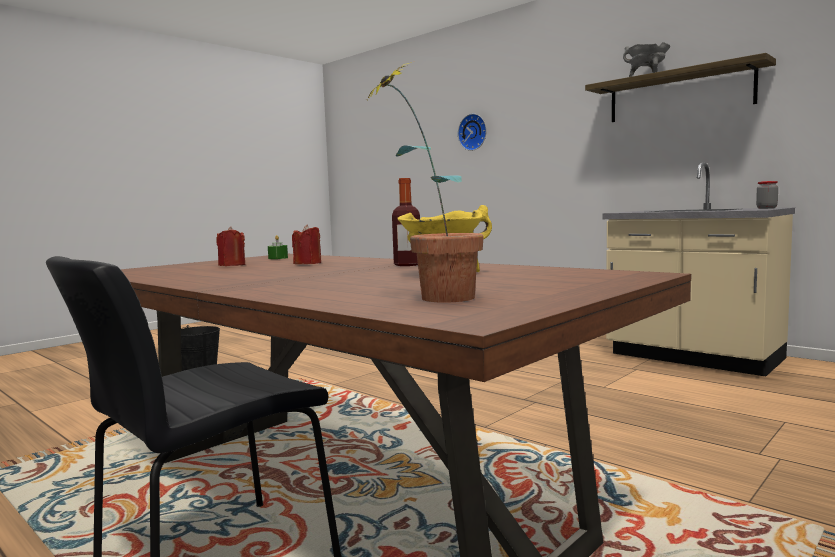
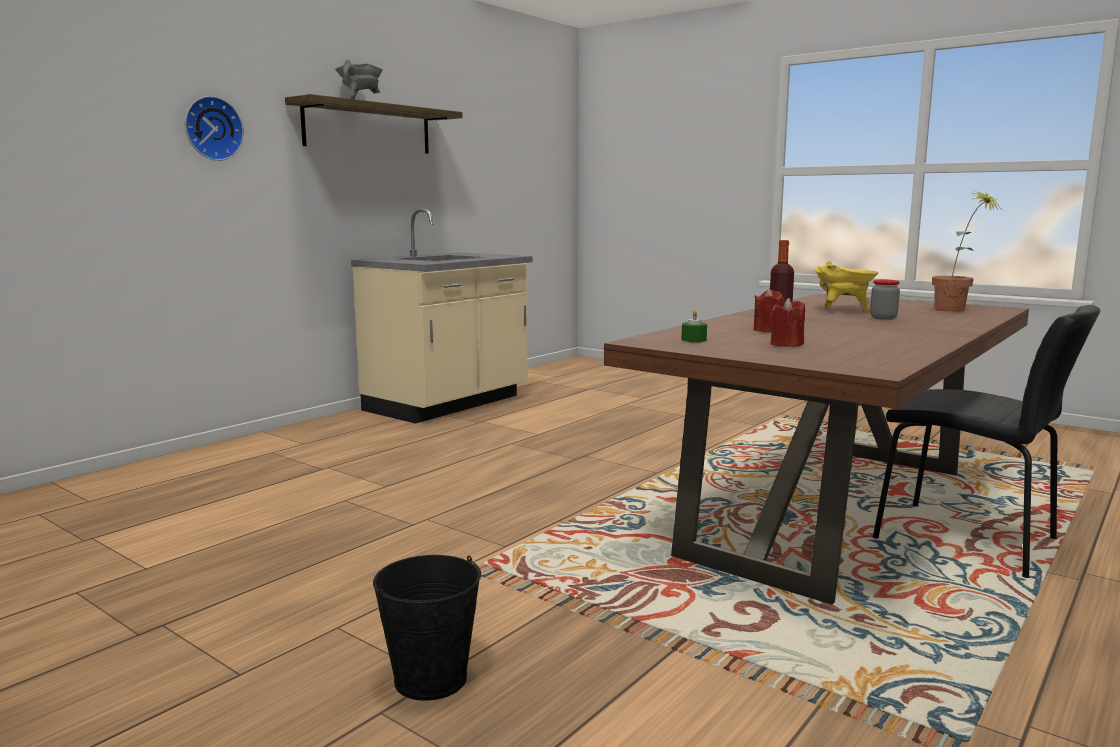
camera: 95 degrees left, 5 degrees up
(473, 132) = (53, 116): wall clock -> wall clock (212, 128)
(766, 208) = (476, 254): jar -> jar (883, 318)

